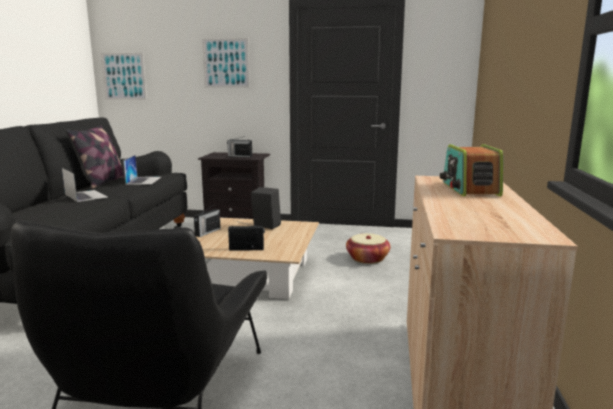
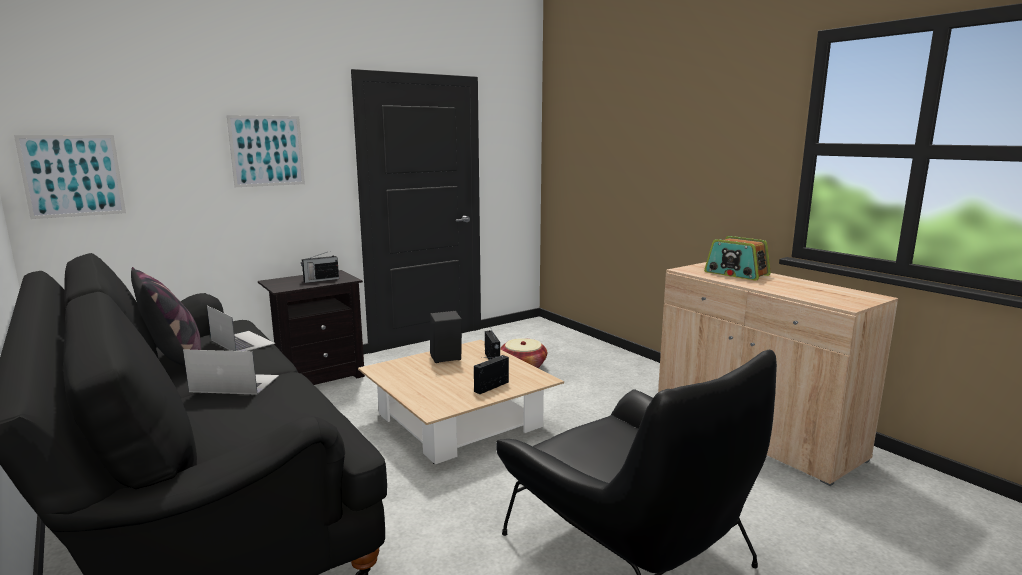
camera: 45 degrees left, 0 degrees up
(207, 232) = (404, 385): radio -> radio (492, 359)

